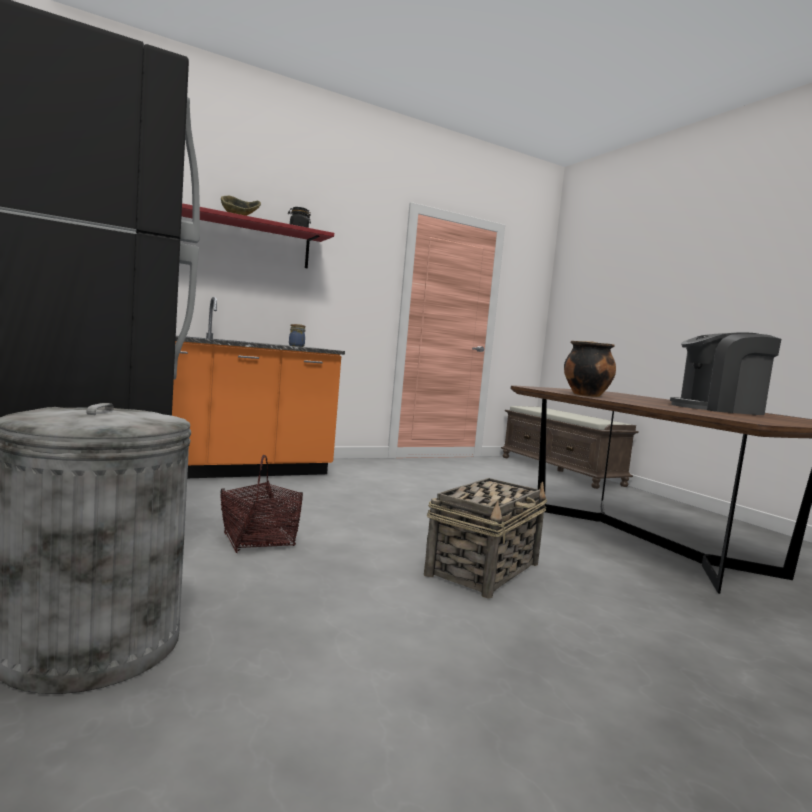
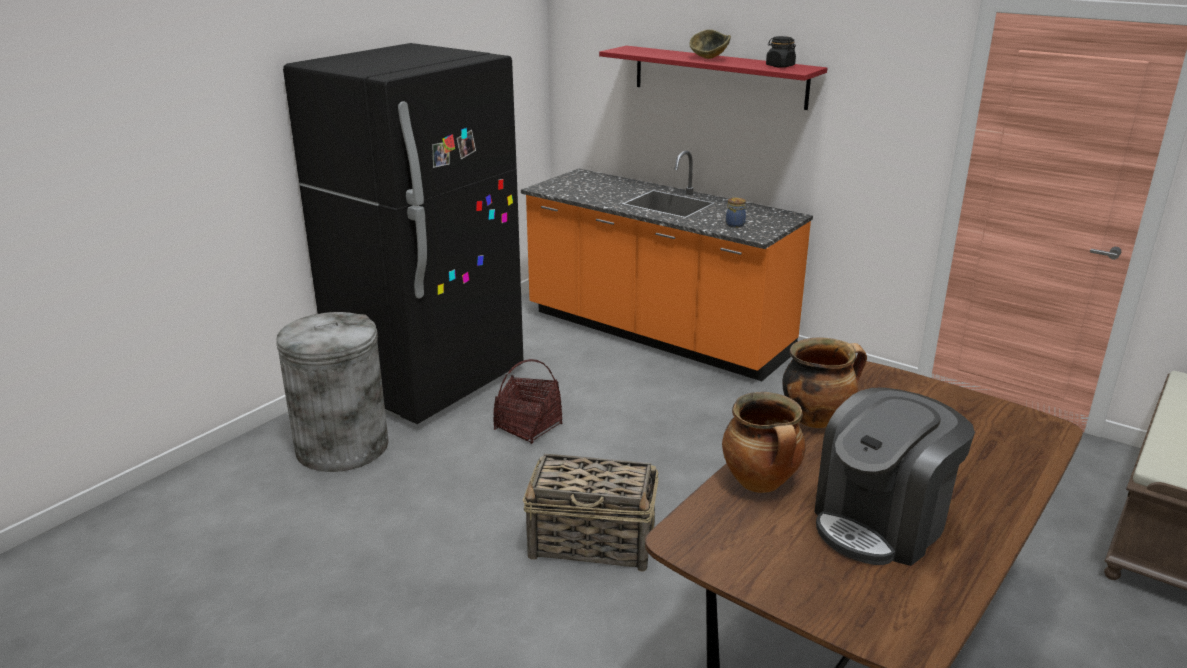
camera: 65 degrees right, 20 degrees up
(671, 408) = (761, 483): none -> cooking pot
(718, 409) = (881, 523): coffee machine -> coffee machine turned 105 degrees counterclockwise

